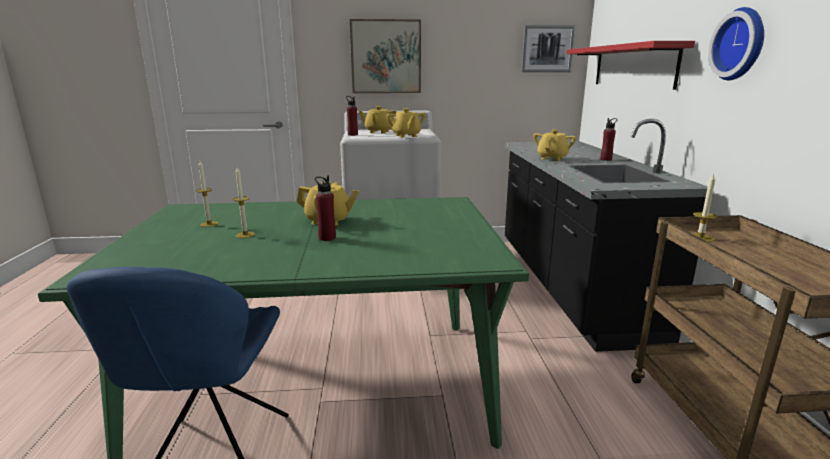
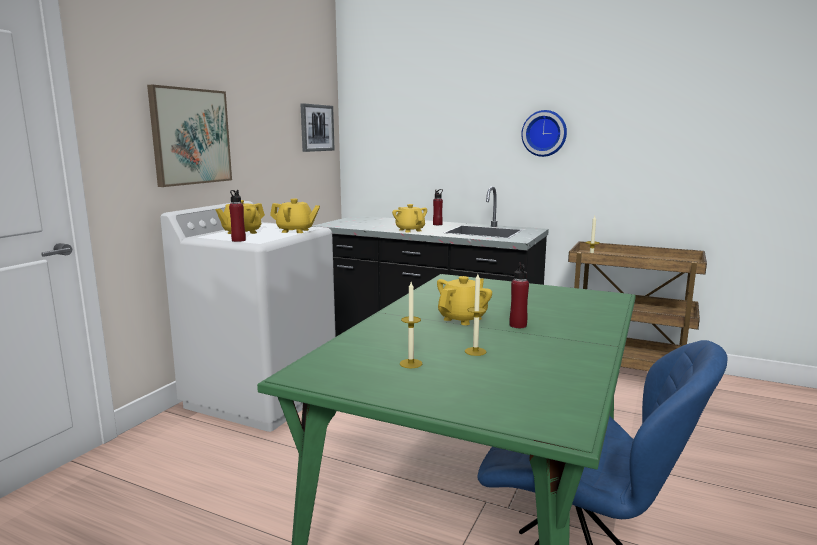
camera: 60 degrees left, 5 degrees down
(633, 66) = (421, 145): red shelf -> none

